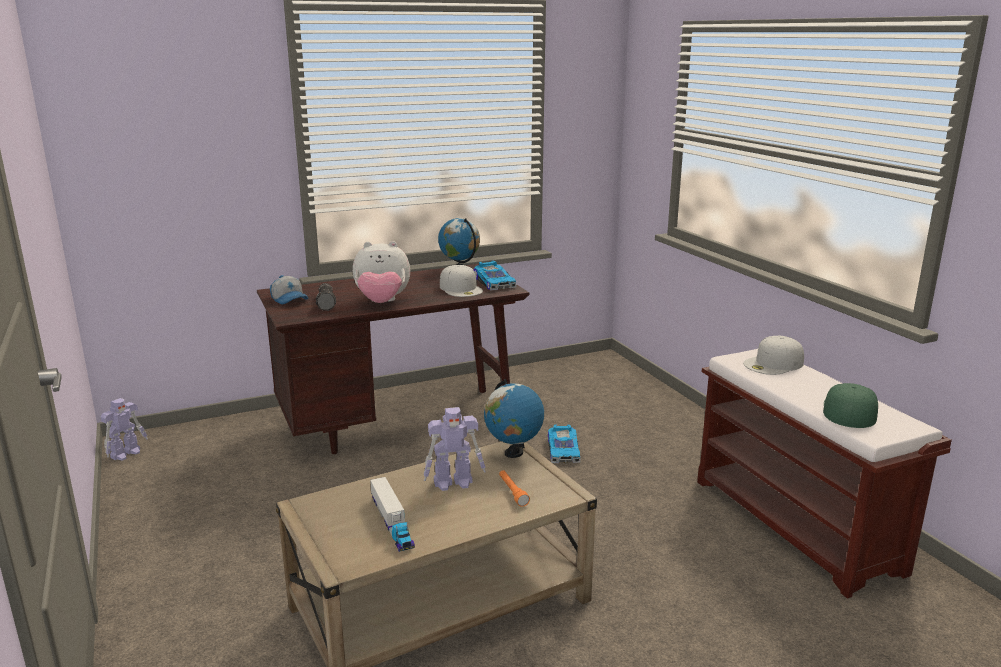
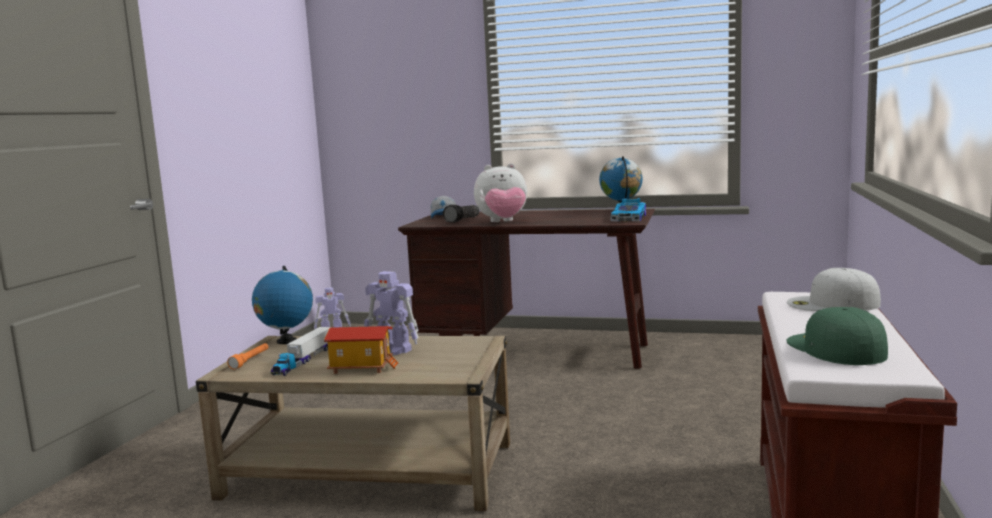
camera: 40 degrees right, 10 degrees down
(382, 302) = (503, 222): plush toy -> plush toy turned 45 degrees counterclockwise
(461, 288) = (589, 219): white cap -> none
(467, 513) = (362, 367): none -> toy house
(512, 492) = (420, 364): orange flashlight -> orange flashlight (250, 361)
(513, 453) = (475, 343): globe -> globe (286, 341)
(564, 450) = (651, 401): toy car -> none
(848, 411) = (834, 348): green cap -> green cap turned 75 degrees counterclockwise

